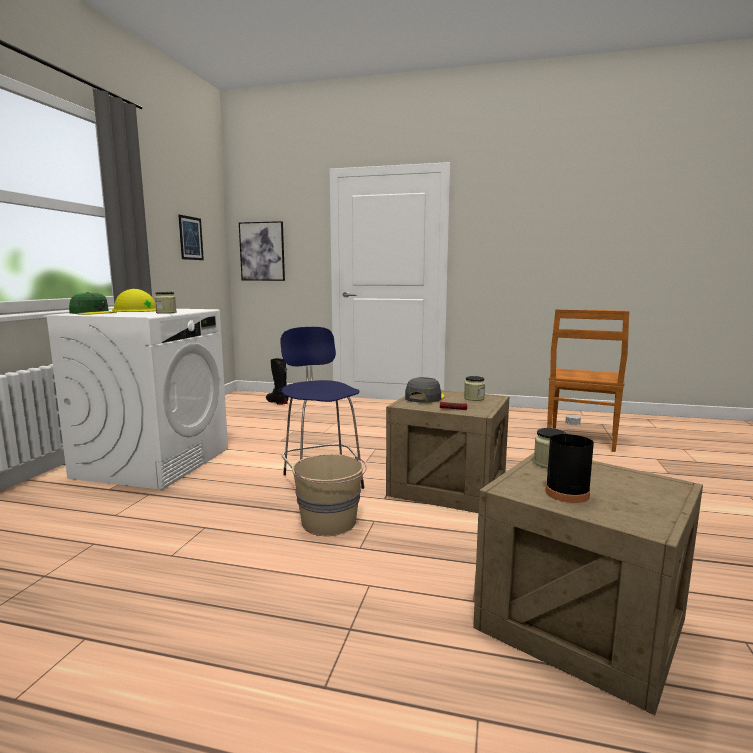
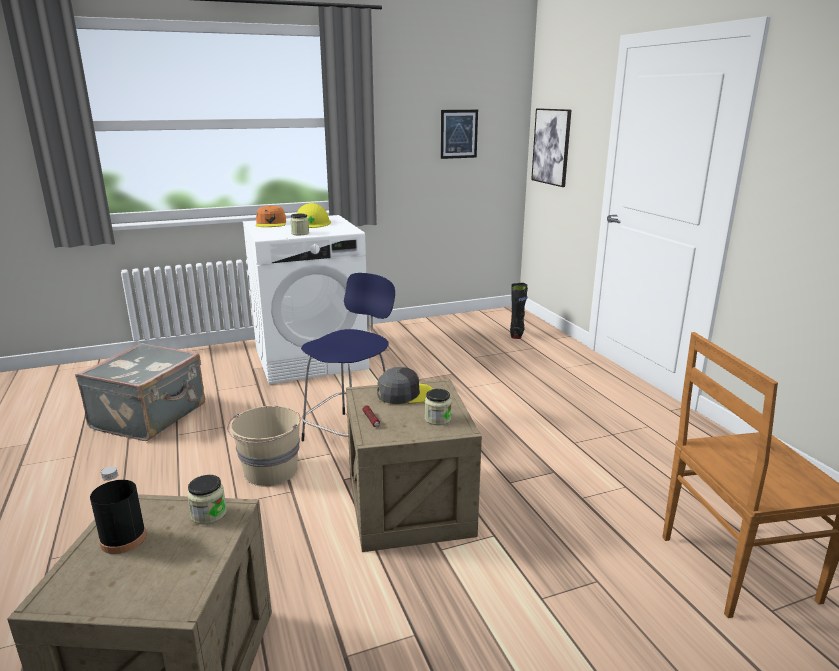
camera: 55 degrees right, 10 degrees up
(92, 564) = (151, 416): none -> grey suitcase
(93, 313) = (271, 223): green cap -> orange cap

